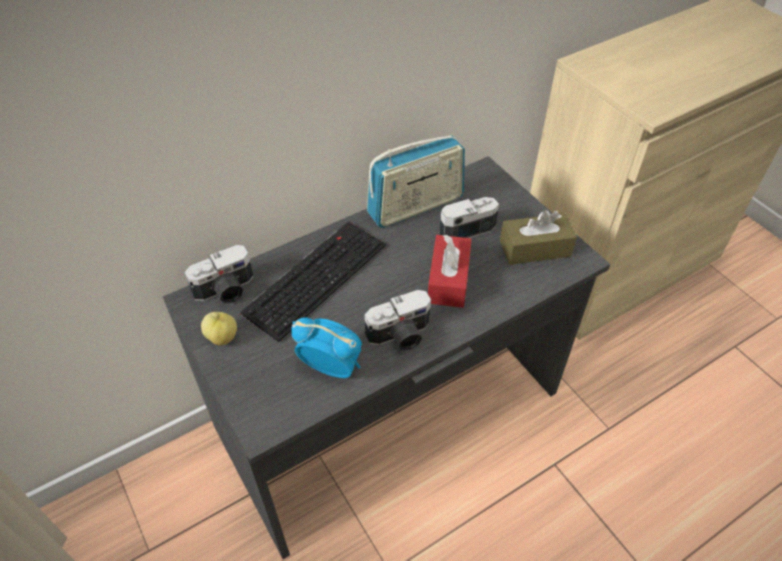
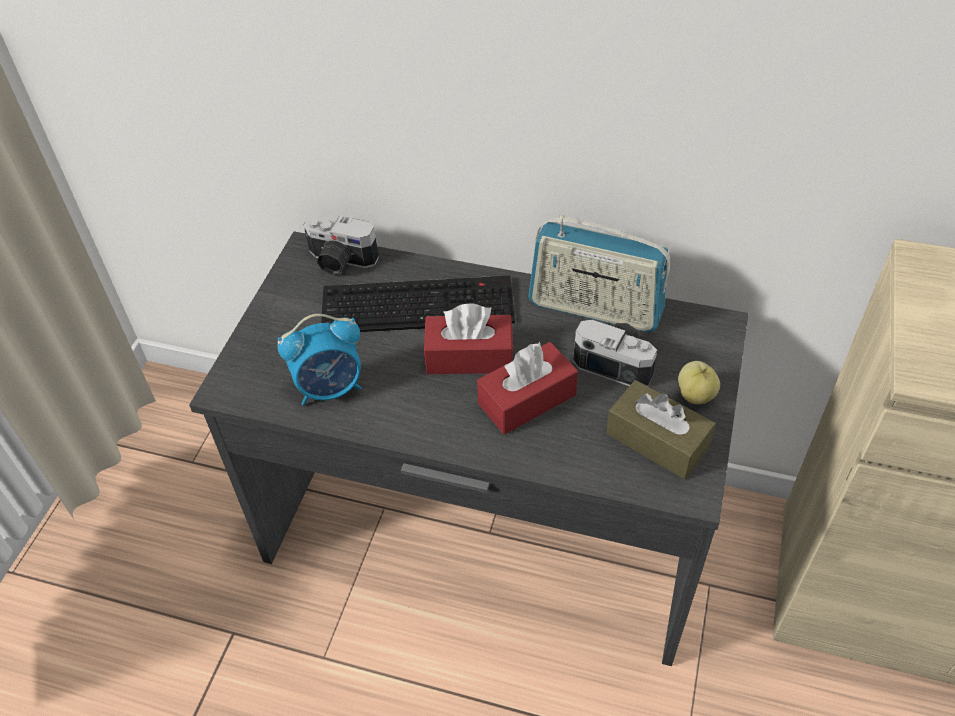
camera: 50 degrees right, 0 degrees up
(222, 337) = (289, 297): apple -> apple (696, 395)
(331, 367) = (330, 388): alarm clock -> alarm clock turned 90 degrees clockwise
(386, 283) = (469, 356): none -> red tissue box
(401, 336) = (416, 411): camera -> none

